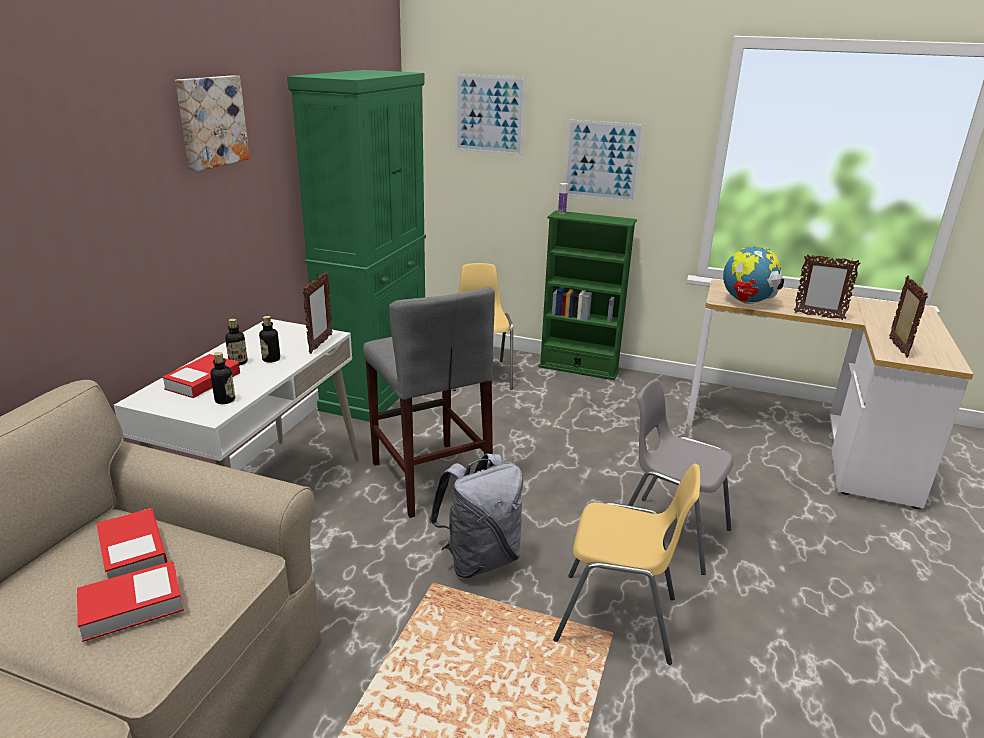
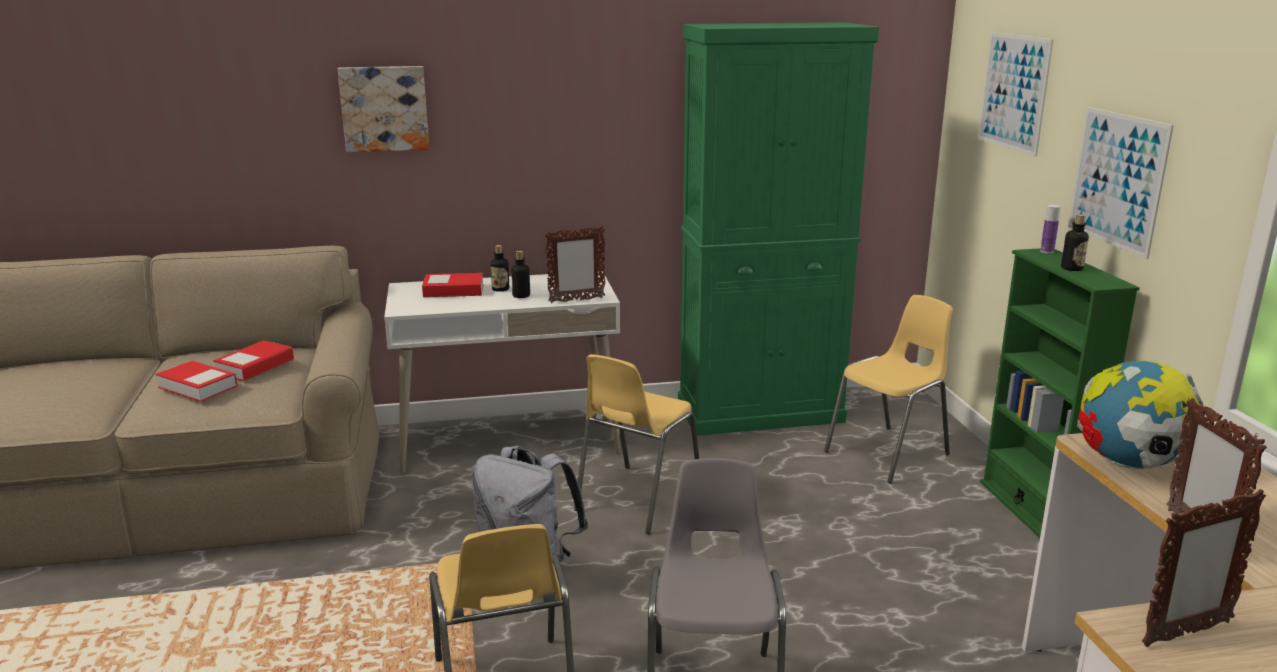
camera: 60 degrees right, 5 degrees down
(210, 121) = (558, 62): picture -> picture (384, 108)
(225, 400) = (430, 305): bottle -> bottle (1071, 268)
(431, 477) = (637, 499): grey stool -> yellow chair

